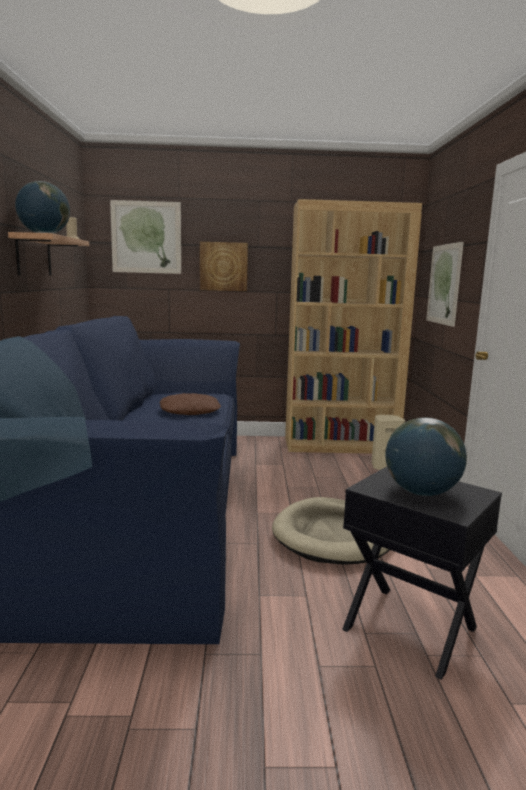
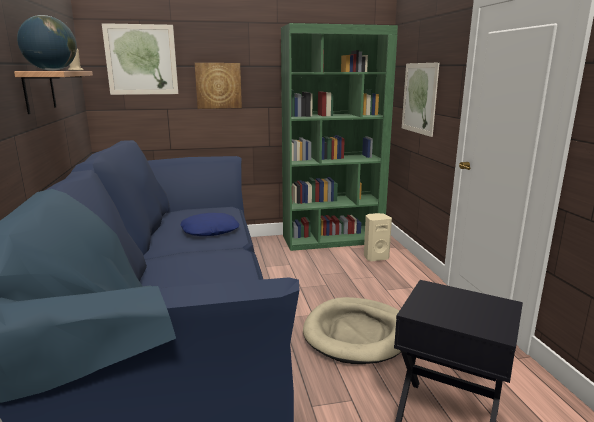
camera: 10 degrees left, 5 degrees up
(190, 411) = (210, 230): brown pillow -> blue pillow
(341, 445) = (332, 240): brown bookcase -> green bookcase
(422, 492) = (461, 311): globe -> none

